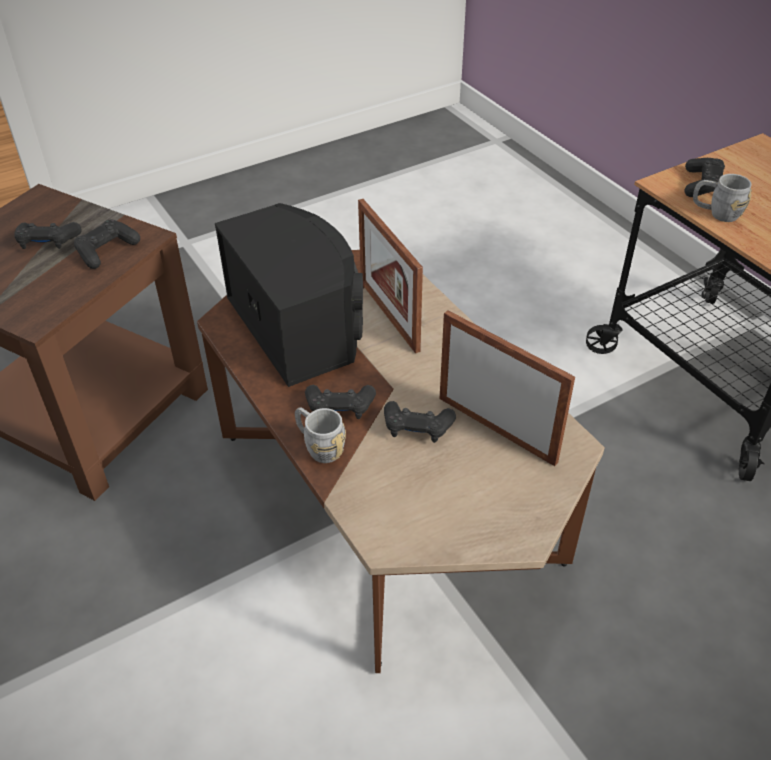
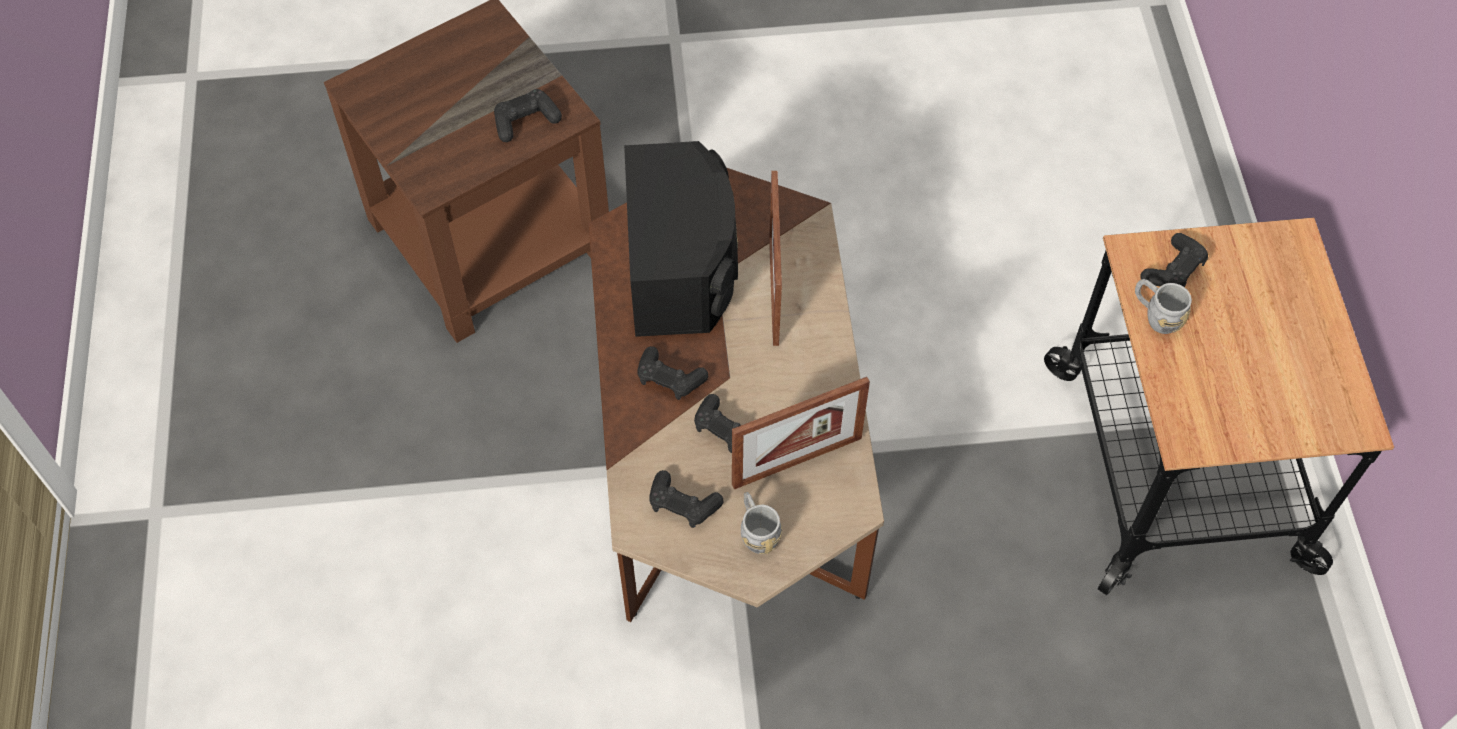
camera: 25 degrees right, 15 degrees up
(48, 242) = (476, 88): black game controller -> black game controller (683, 504)
(319, 446) = (630, 413): grey mug -> grey mug (757, 532)
(496, 429) = (797, 461): picture frame -> picture frame turned 90 degrees clockwise

